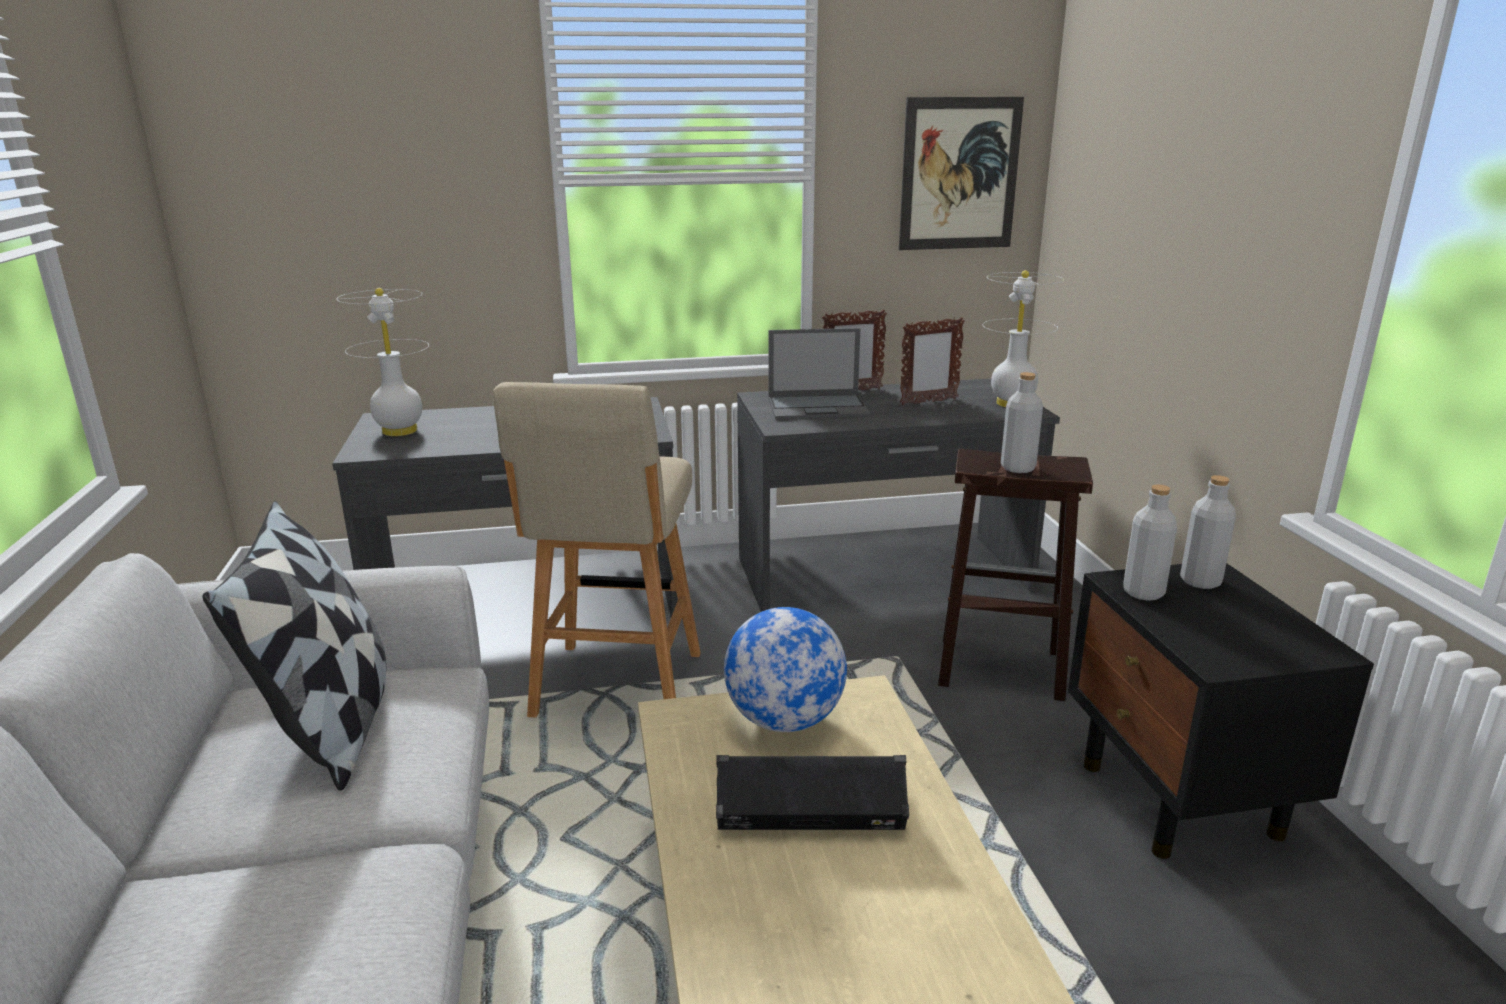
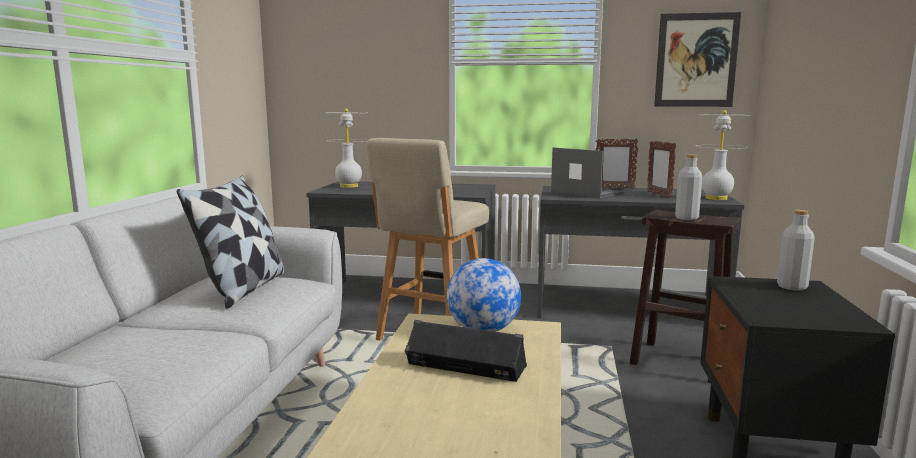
camera: 20 degrees right, 10 degrees down
(819, 407) = (585, 192): laptop -> laptop turned 150 degrees counterclockwise
(928, 402) = (659, 194): picture frame -> picture frame turned 75 degrees clockwise
(1143, 592) = (742, 287): grey bottle -> none

